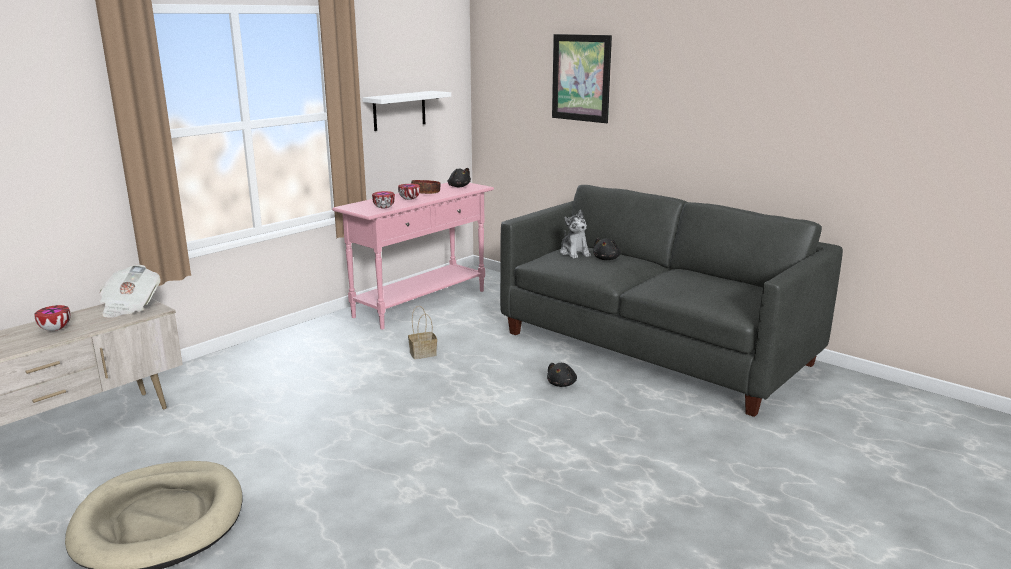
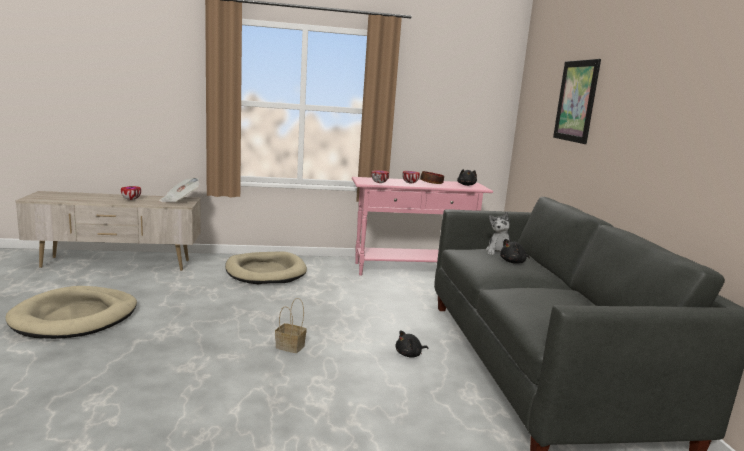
camera: 40 degrees right, 5 degrees down
(275, 366) = (265, 272): none -> beige dog bed
(399, 110) = (437, 118): white shelf -> none
(423, 353) = (356, 297): basket -> basket (291, 346)

